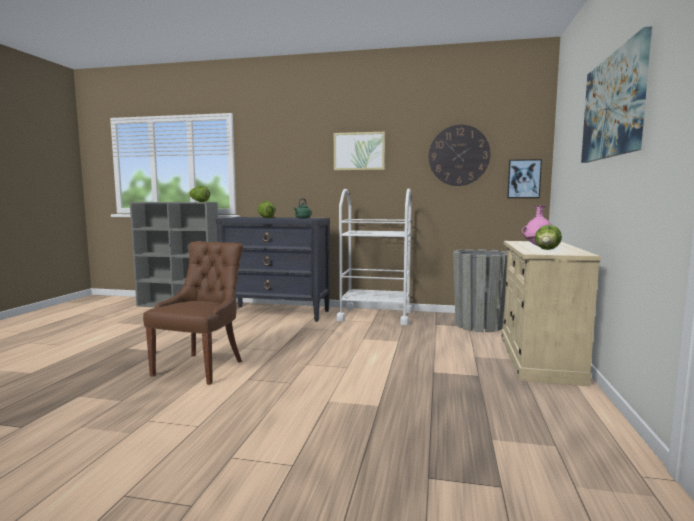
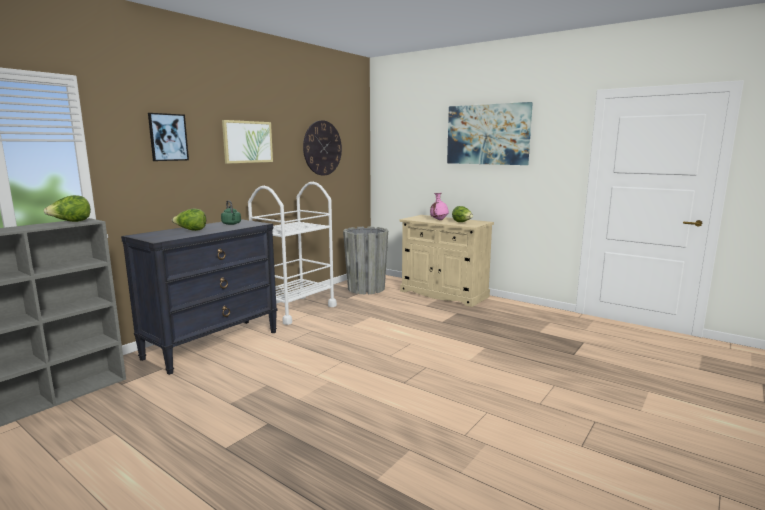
camera: 65 degrees left, 5 degrees up
(201, 367) = (352, 402): brown chair -> none
(524, 179) = (358, 167): picture -> picture (168, 137)

